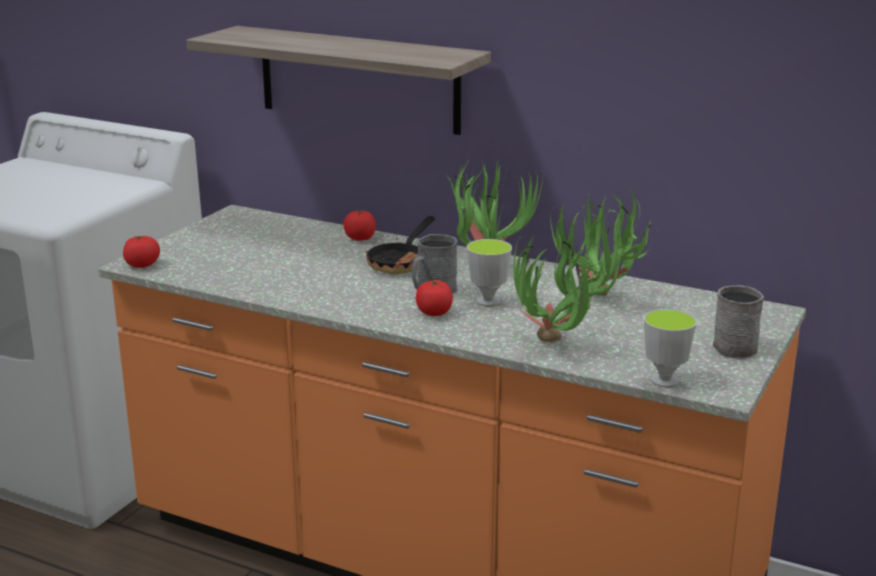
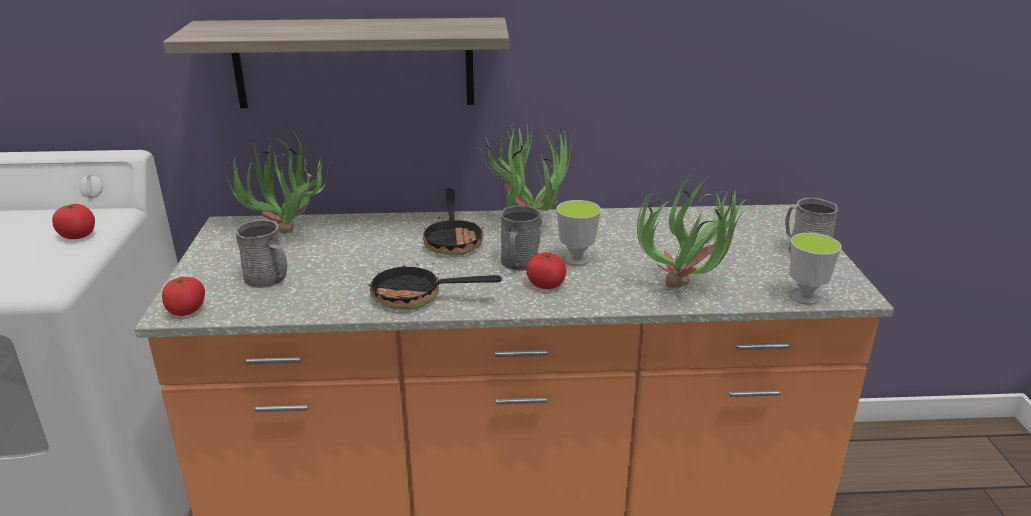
camera: 30 degrees left, 5 degrees up
(222, 258) = (269, 279): none -> grey mug
(316, 296) = (417, 297): none -> frying pan
(360, 238) = (385, 224): tomato -> tomato (78, 235)
(600, 301) = (661, 236): potted plant -> potted plant (289, 238)

